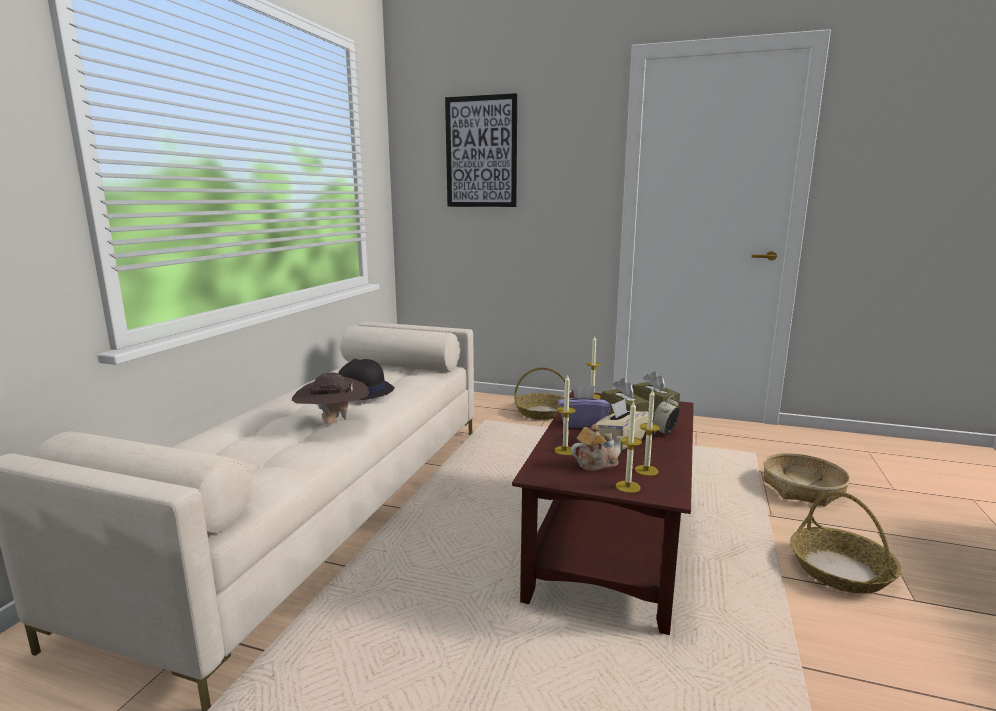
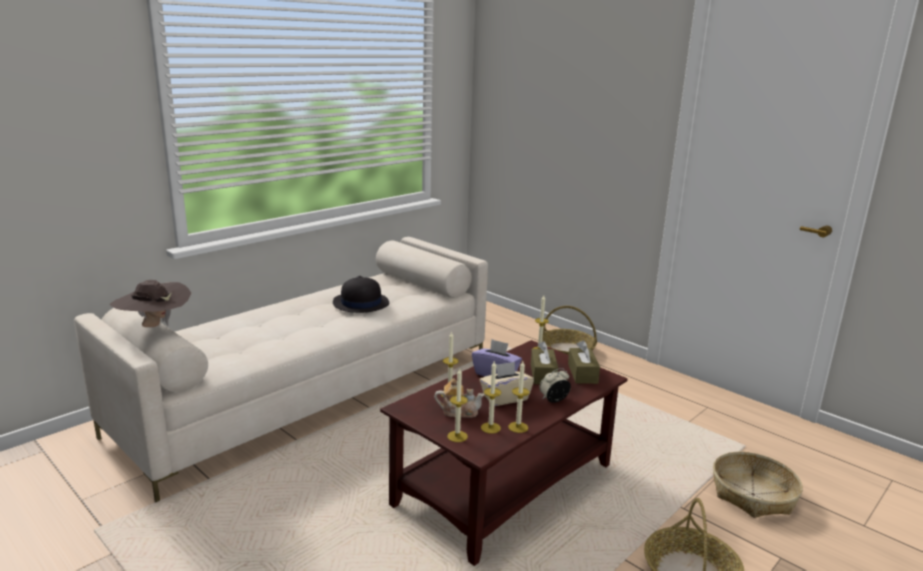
camera: 25 degrees right, 5 degrees up
(332, 422) = (313, 328): brown hat -> brown hat (154, 326)
(481, 152) = (548, 80): picture -> none
(669, 463) = (518, 427): none -> candle

